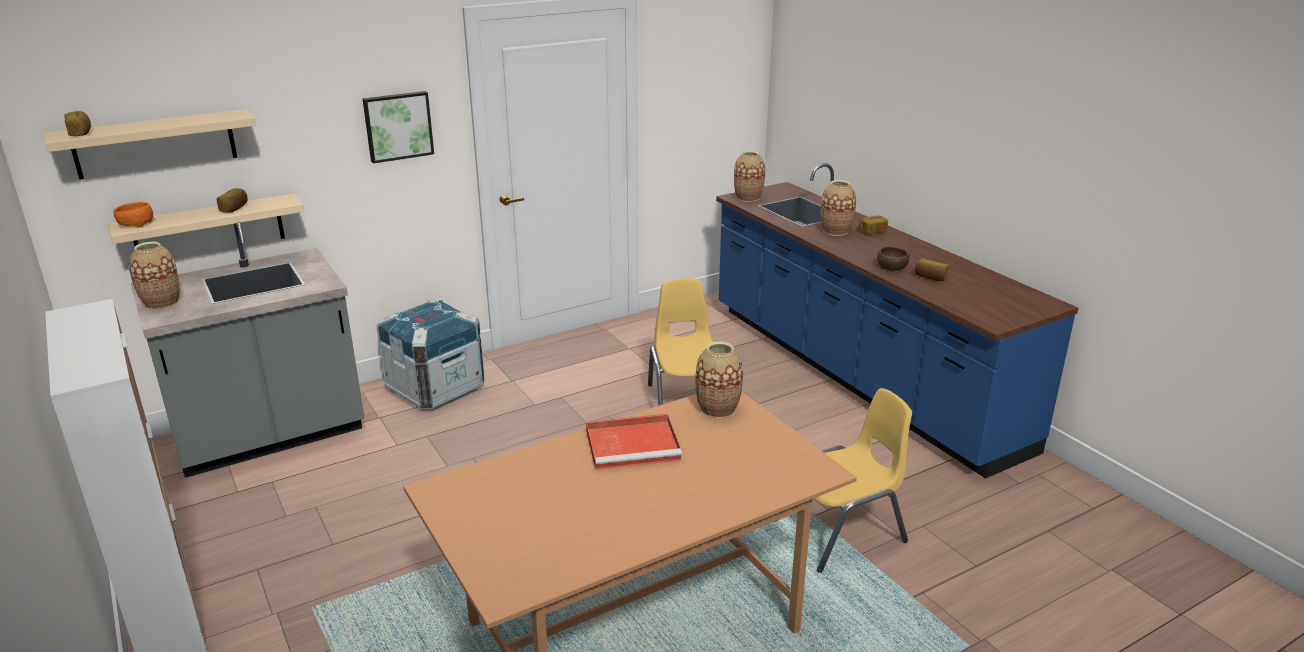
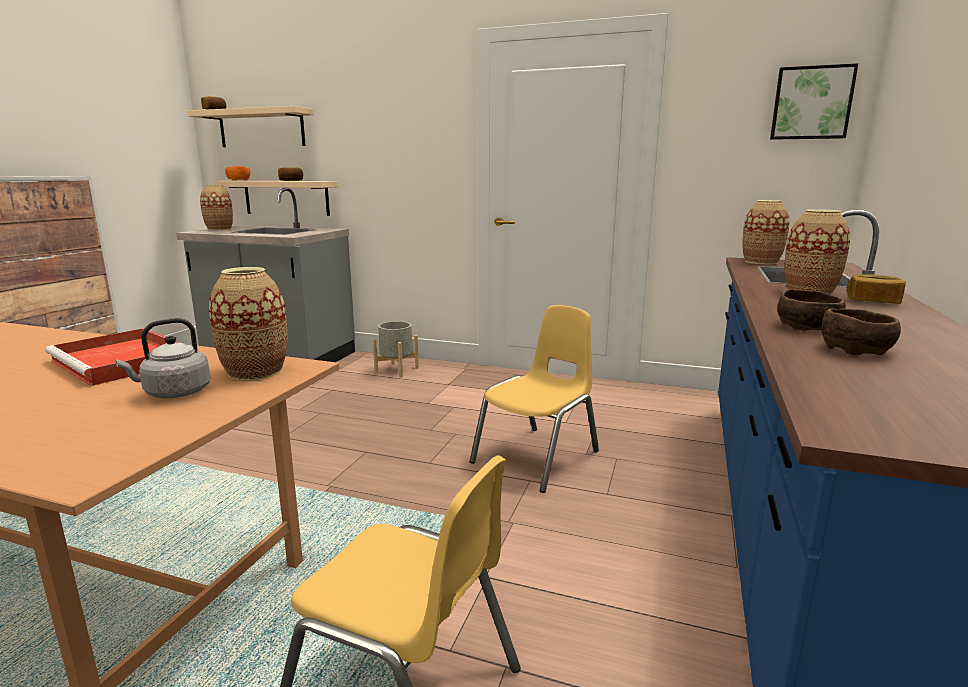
camera: 50 degrees right, 10 degrees down
(398, 126) = (415, 136): picture -> picture (811, 103)
(435, 389) = (397, 370): crate -> grey planter
(730, 437) = (174, 393): none -> grey kettle
(930, 277) = (856, 349): bread -> brown bowl

